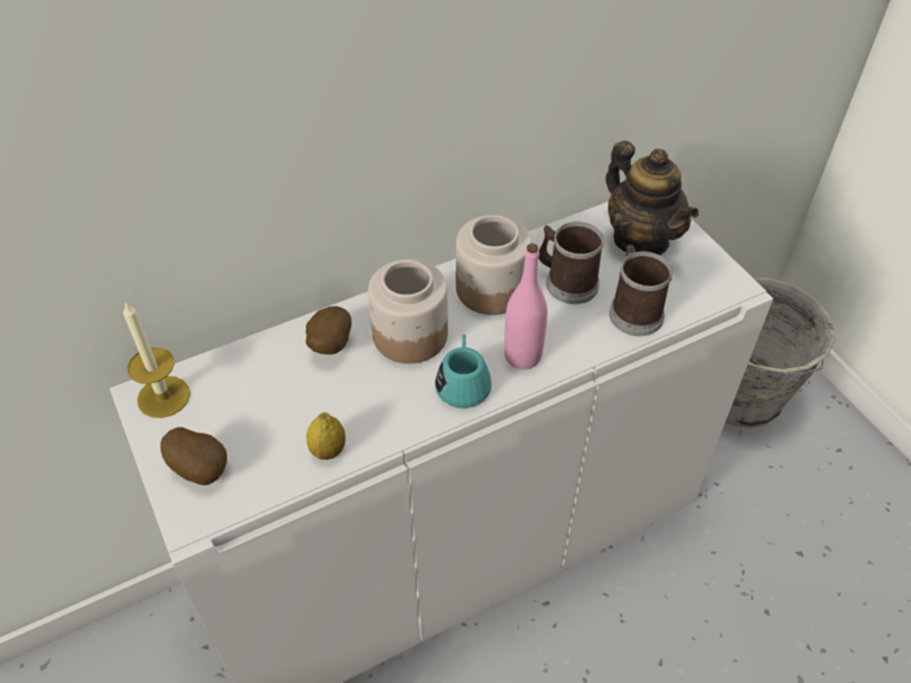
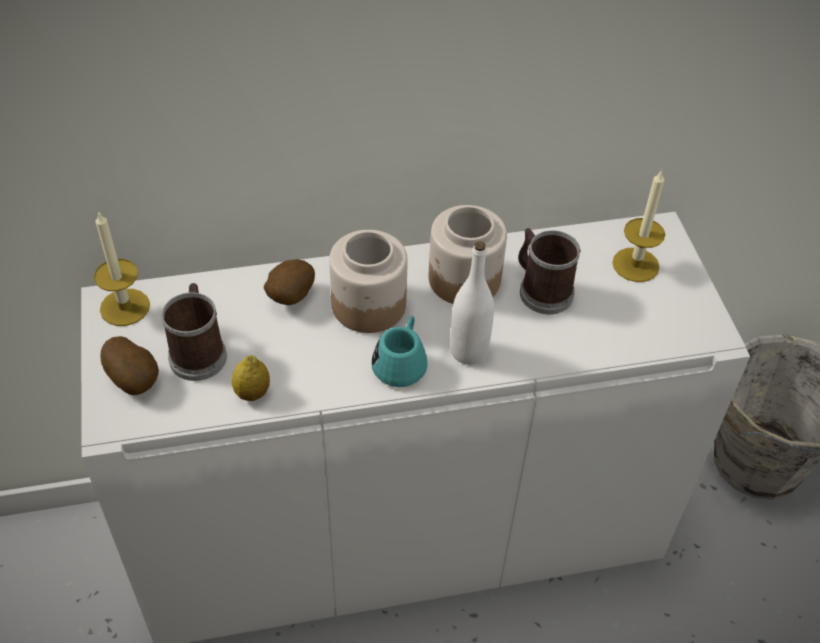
camera: 15 degrees right, 0 degrees up
(522, 356) = (468, 351): pink bottle -> white bottle
(633, 311) = (597, 334): mug -> mug (198, 352)
(641, 239) = (635, 265): teapot -> candle

